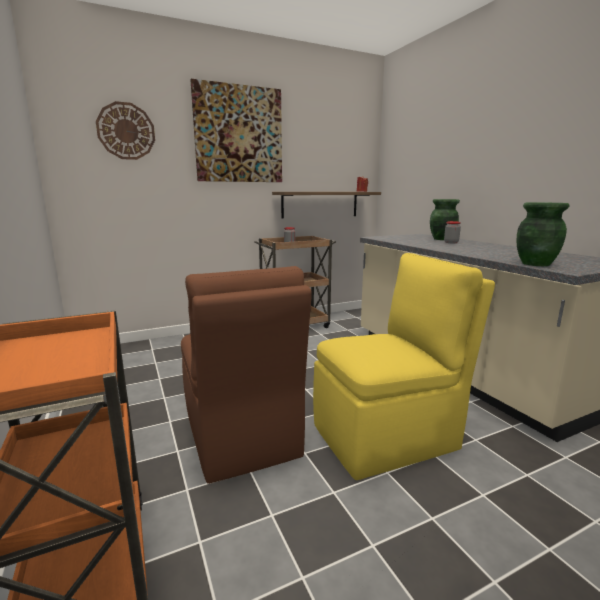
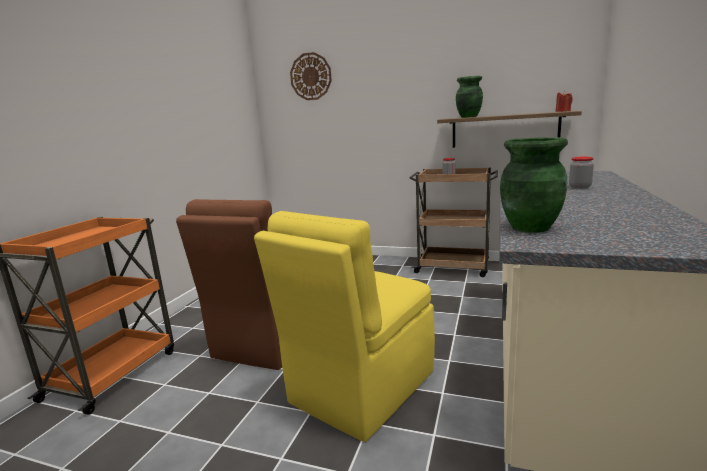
camera: 45 degrees right, 0 degrees up
(239, 134) = (406, 63): picture -> none
(388, 436) = (360, 388): yellow chair -> yellow chair turned 105 degrees clockwise
(442, 239) = (594, 181): green vase -> green vase (468, 117)

